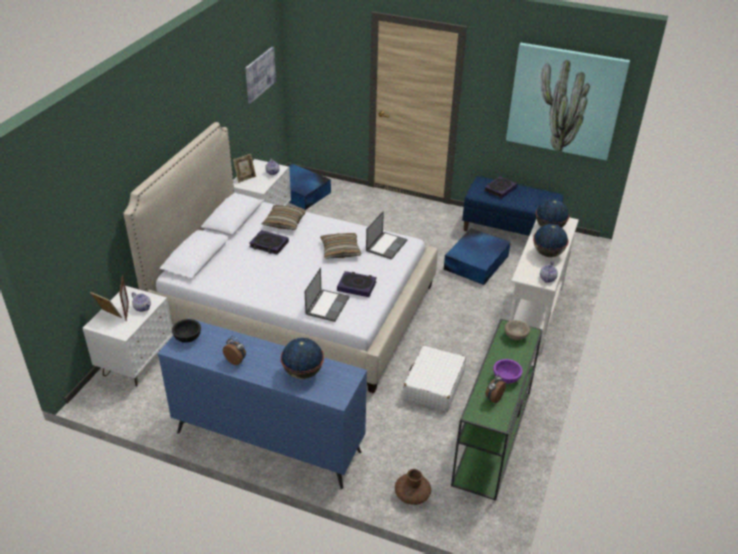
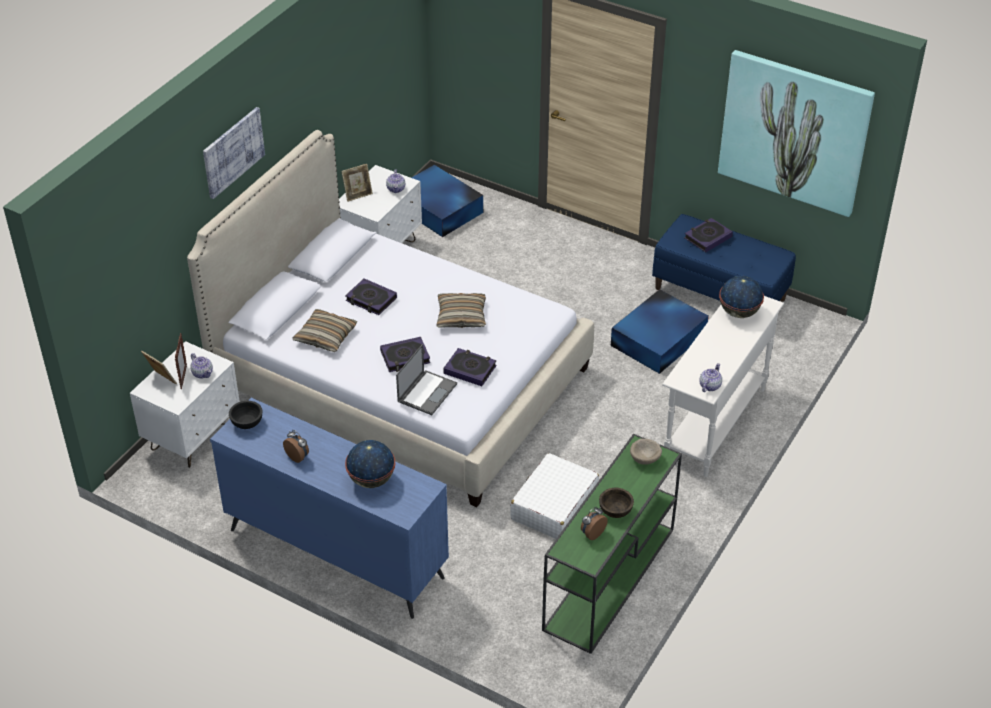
camera: 10 degrees right, 5 degrees up
(259, 74) = (388, 53): picture -> picture (233, 152)
(284, 222) = (397, 268): pillow -> pillow (326, 336)
(304, 282) = (405, 357): none -> book
(386, 245) = (523, 314): laptop -> none
(412, 494) = (493, 635): brown vase -> none
(506, 378) = (615, 510): purple bowl -> brown bowl
(548, 254) = (723, 350): globe -> none

